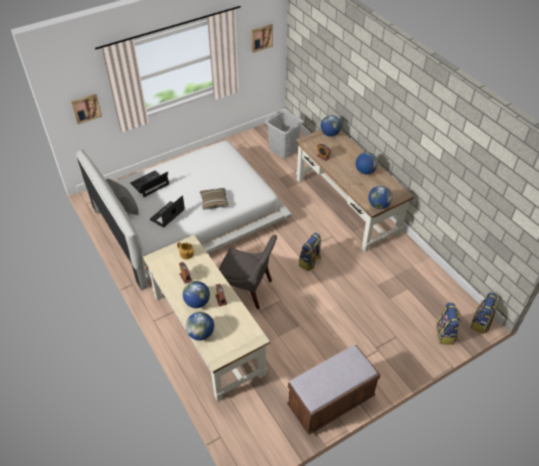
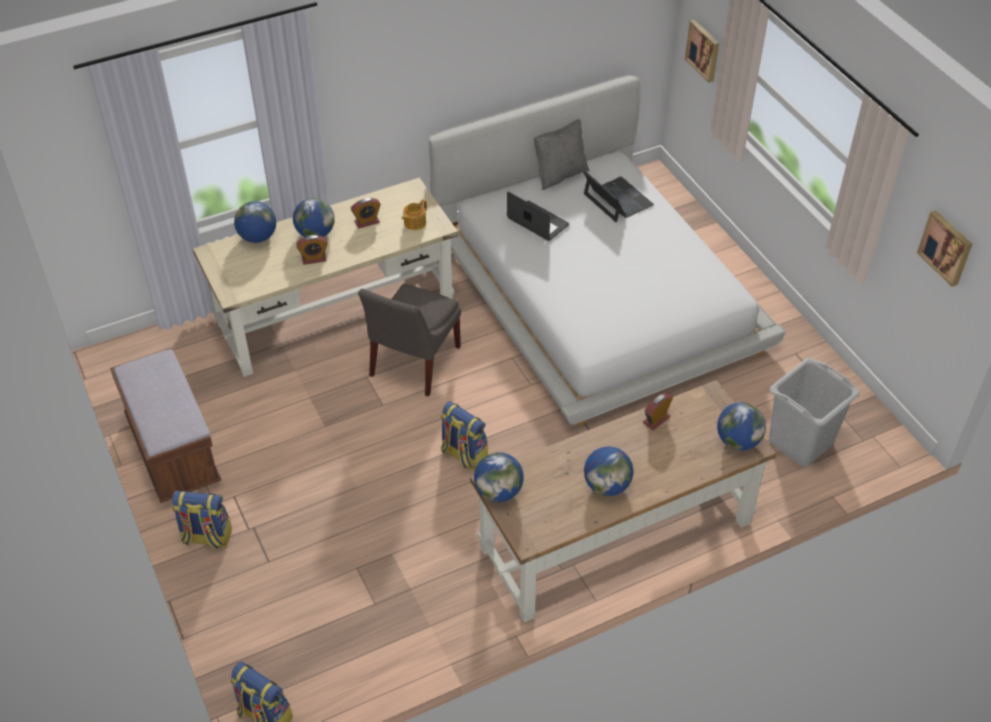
camera: 95 degrees right, 0 degrees up
(214, 201) = (566, 279): pillow -> none
(445, 334) = (254, 644): backpack -> backpack (206, 537)

